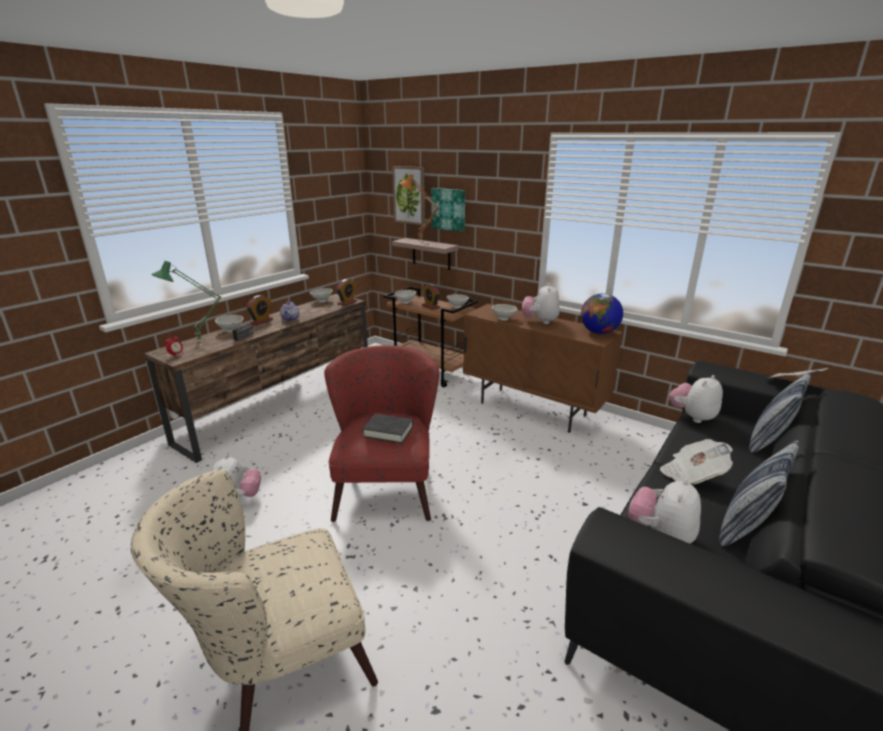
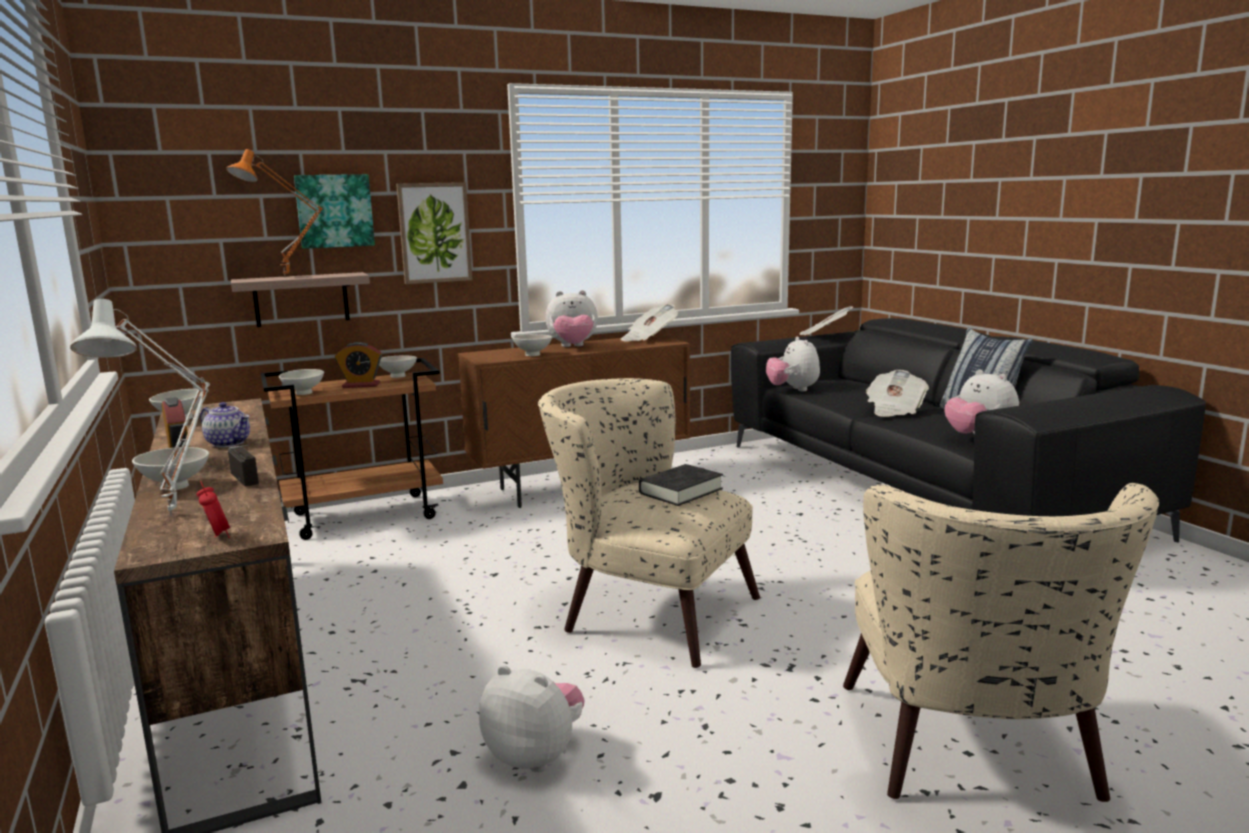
camera: 60 degrees left, 10 degrees down
(198, 342) = (176, 515): green table lamp -> white table lamp
(347, 303) = (242, 406): alarm clock -> none
(386, 484) = (644, 610): red armchair -> beige armchair
(409, 195) = (233, 194): picture -> picture (434, 233)
(540, 321) = (573, 347): plush toy -> plush toy turned 45 degrees counterclockwise
(599, 332) = (649, 339): globe -> newspaper
(769, 441) = (860, 382): pillow -> none

